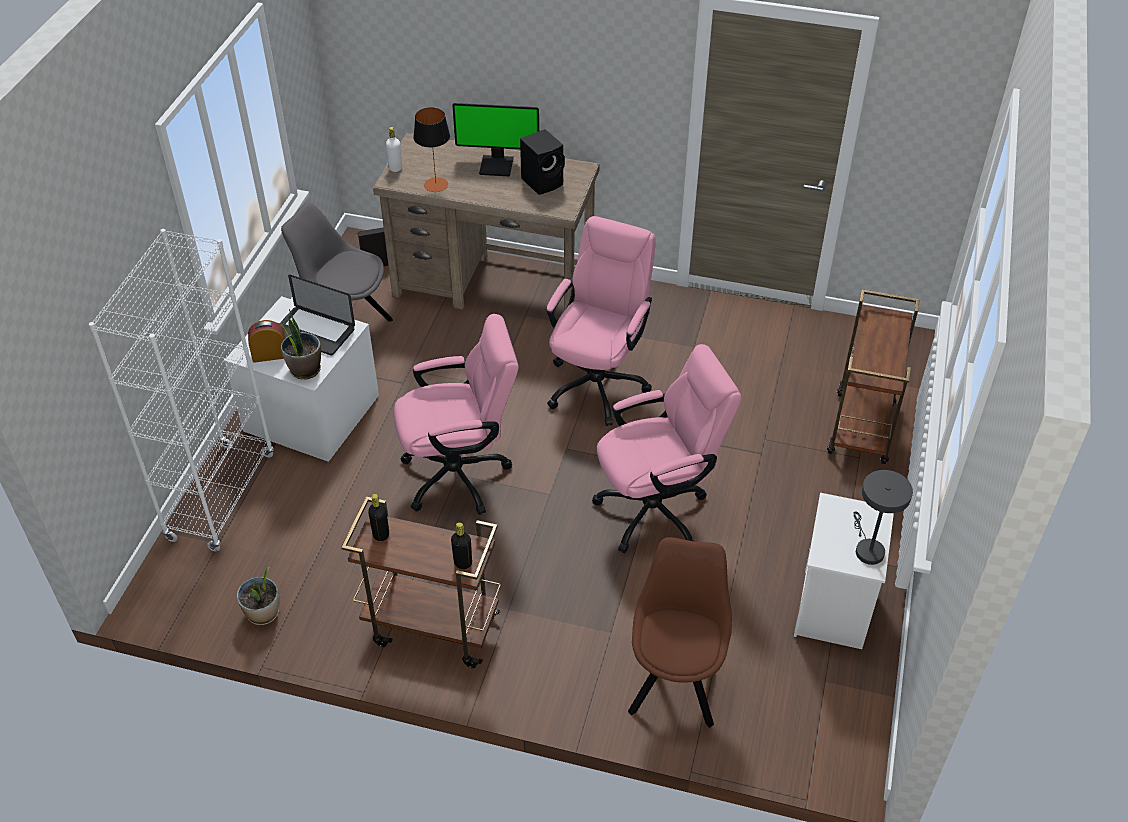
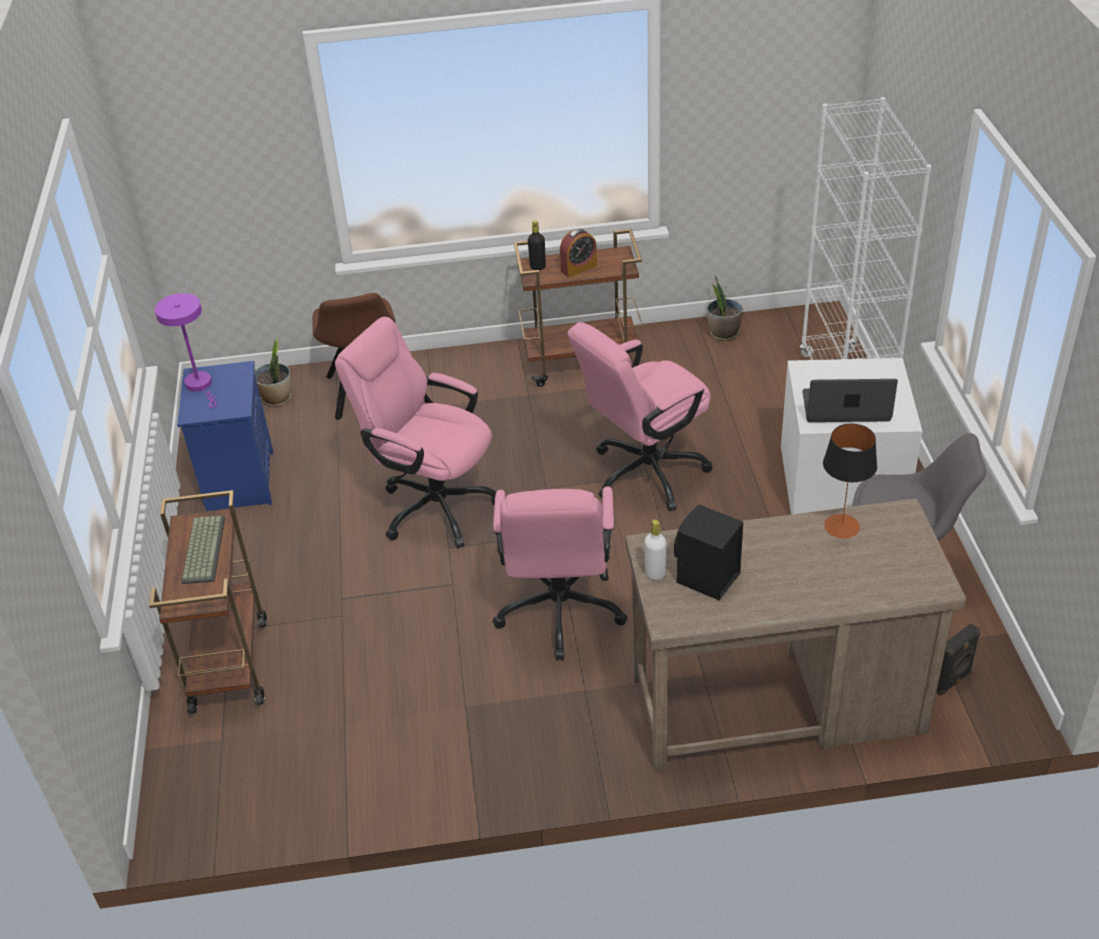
camera: 160 degrees right, 5 degrees down
(270, 355) = (864, 374): alarm clock -> alarm clock (578, 268)
(305, 369) = (816, 373): potted plant -> potted plant (277, 399)
(381, 534) = (616, 264): black bottle -> none
(395, 168) = (917, 533): white bottle -> white bottle (655, 573)
(497, 165) = (789, 584): monitor -> none
(657, 511) = (433, 507): pink office chair -> pink office chair turned 75 degrees clockwise
(834, 610) = (239, 480): white nightstand -> blue nightstand
(867, 548) = (201, 386): grey table lamp -> purple table lamp
(877, 354) = (202, 549): none -> keyboard

